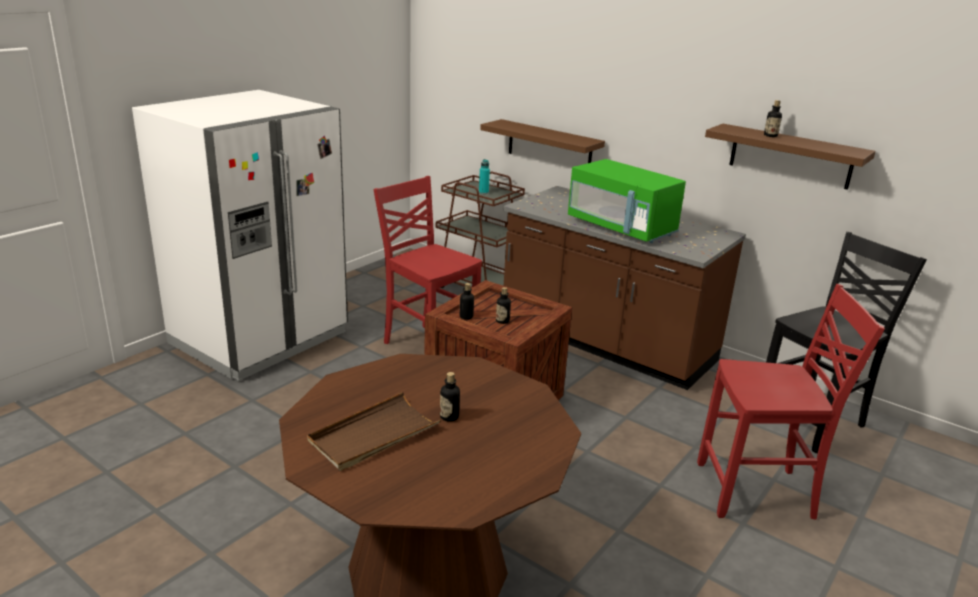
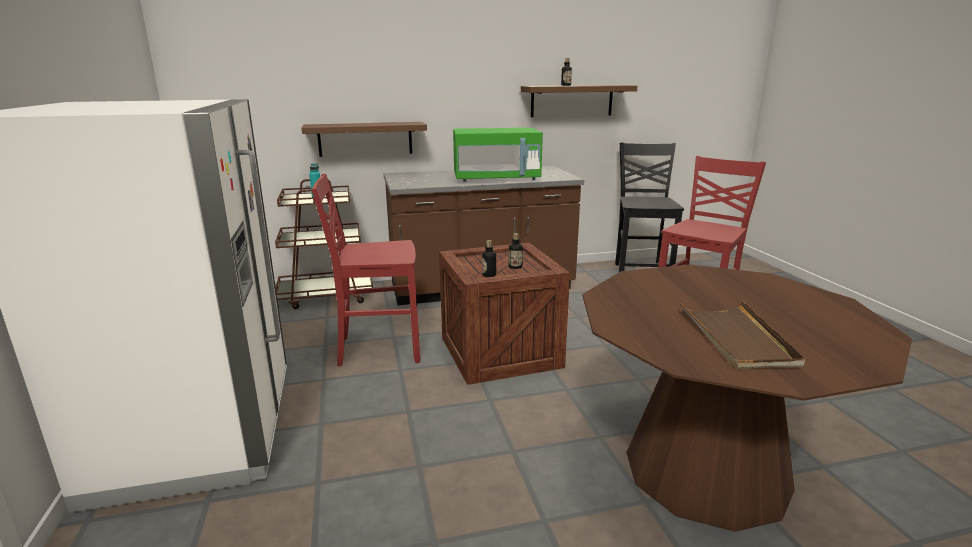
camera: 50 degrees left, 5 degrees down
(449, 416) = (720, 303): bottle -> none

